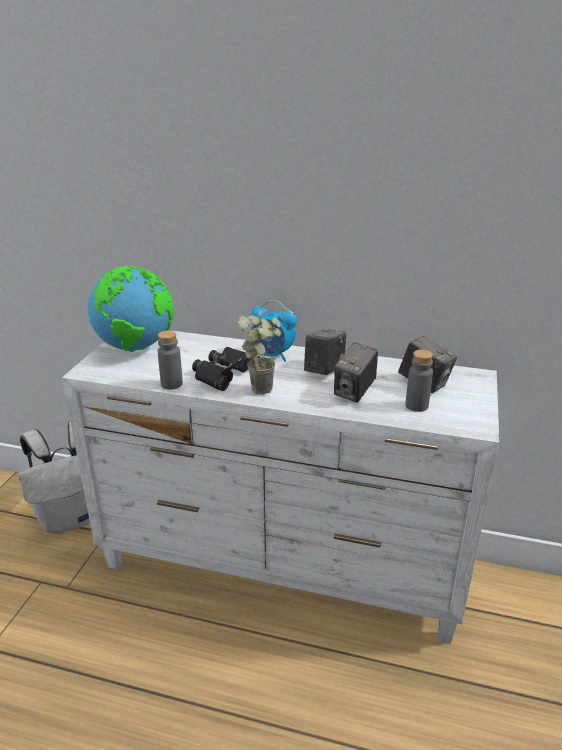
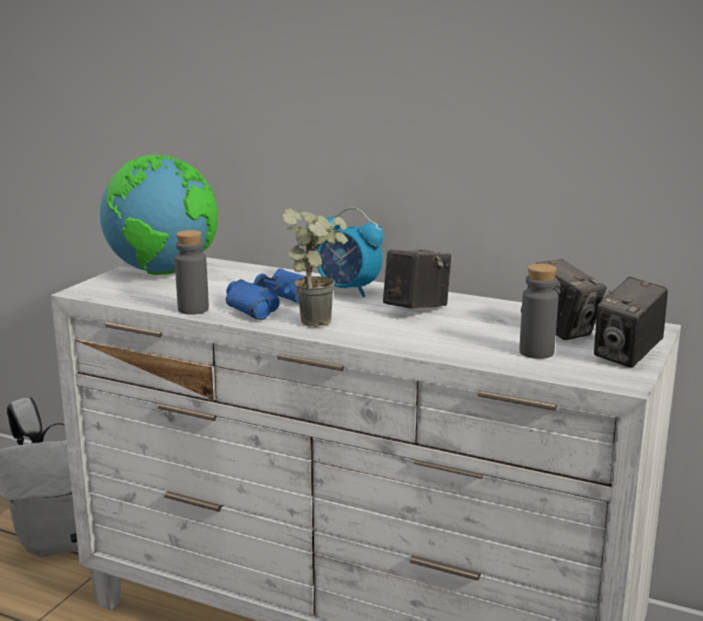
camera: 10 degrees right, 10 degrees down
(225, 374) = (271, 304): black binoculars -> blue binoculars
(354, 392) = (449, 333): camera -> camera (627, 356)

